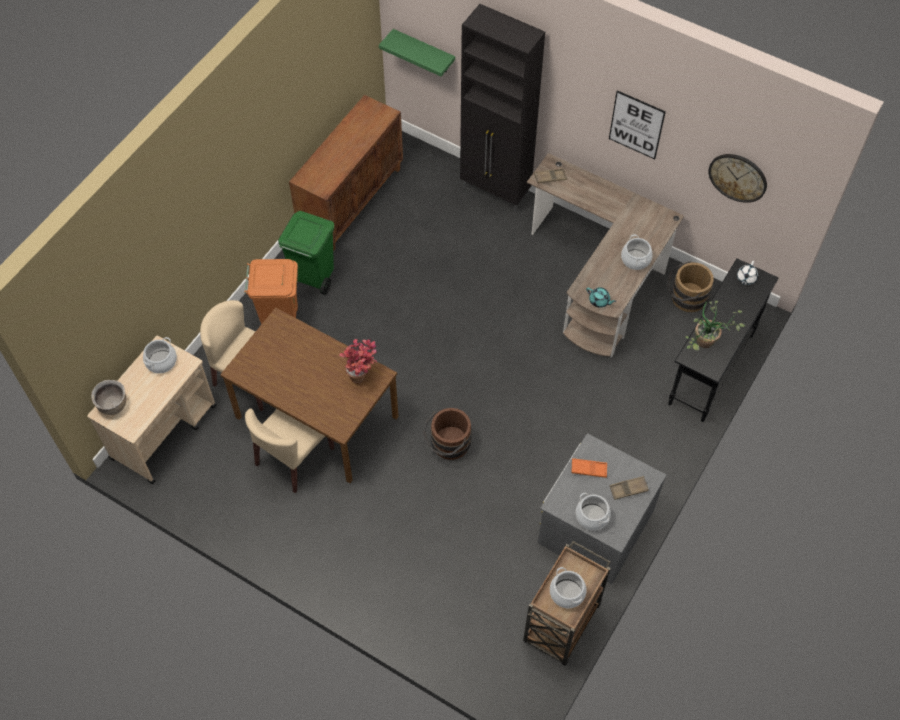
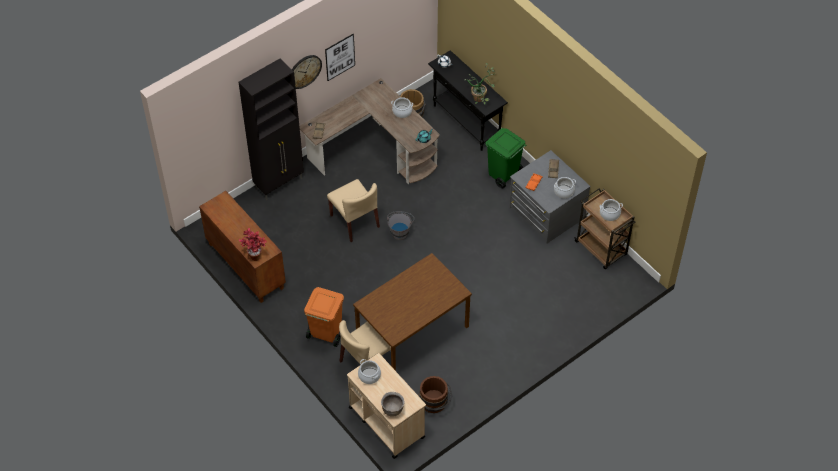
camera: 70 degrees left, 5 degrees down
(294, 457) = (437, 352): beige chair -> beige chair (355, 221)
(312, 276) = (299, 306): green trash can -> green trash can (503, 175)
(362, 375) = (426, 270): potted plant -> potted plant (254, 254)
(424, 52) = (205, 149): green shelf -> none
(447, 445) = (463, 268): brown bucket -> brown bucket (434, 404)
(479, 349) = (400, 230): none -> grey bucket
(738, 177) = (398, 28): wall clock -> wall clock (304, 71)

